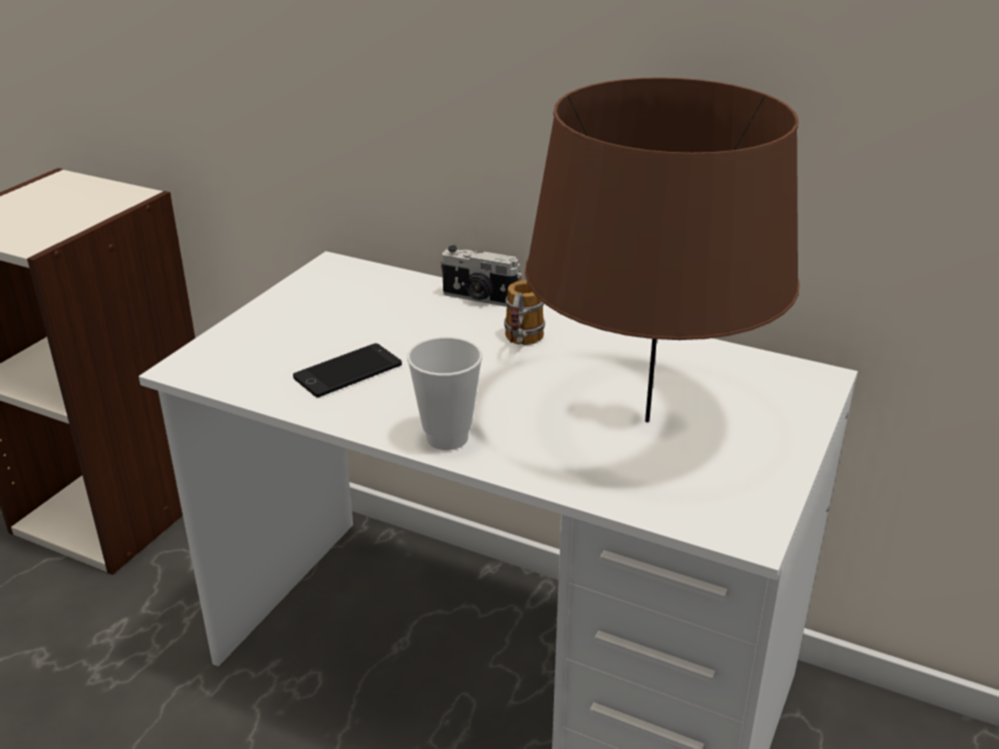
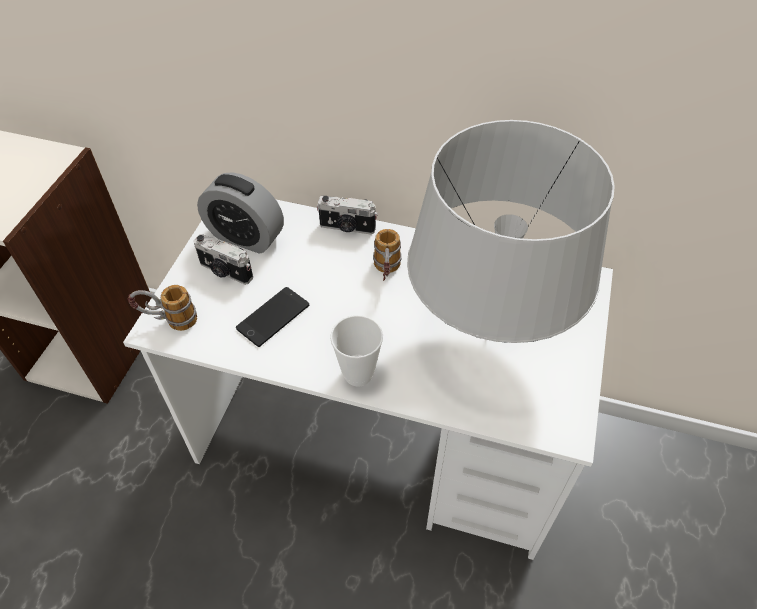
camera: 10 degrees left, 20 degrees up
(206, 362) = (169, 321): none -> mug
(299, 324) = (225, 272): none -> camera
(339, 295) = (245, 237): none -> alarm clock
(647, 420) = (486, 337): brown table lamp -> grey table lamp

